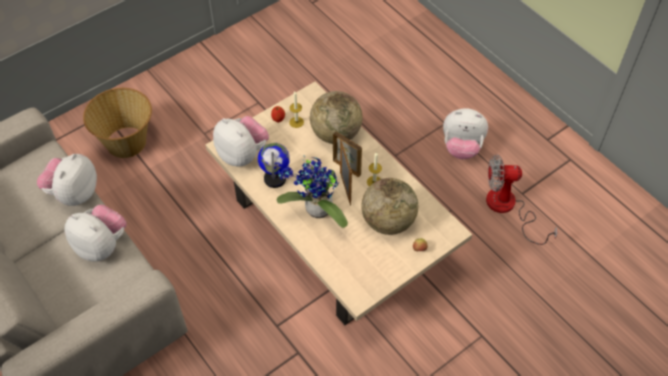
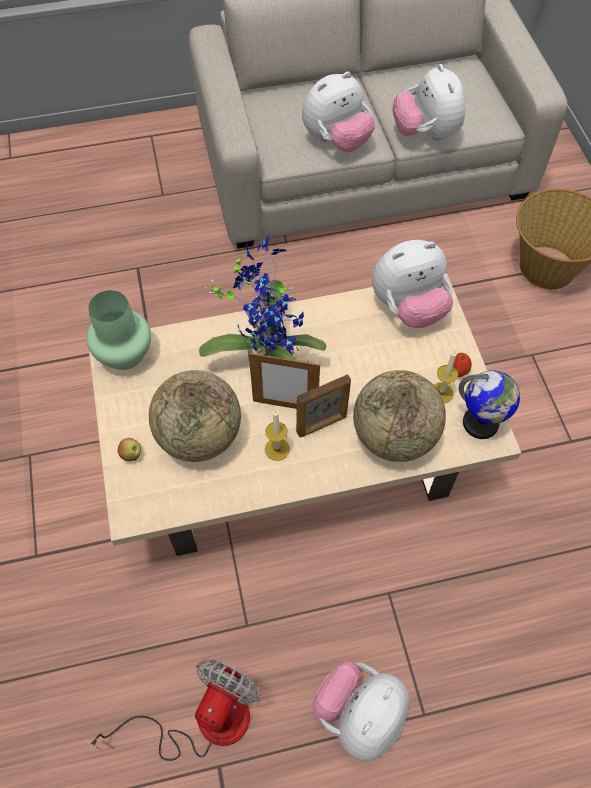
camera: 115 degrees right, 5 degrees up
(73, 193) = (425, 133): plush toy -> plush toy turned 150 degrees counterclockwise
(275, 178) = (347, 330): globe -> globe (480, 423)
(356, 287) = (126, 355): none -> green vase

